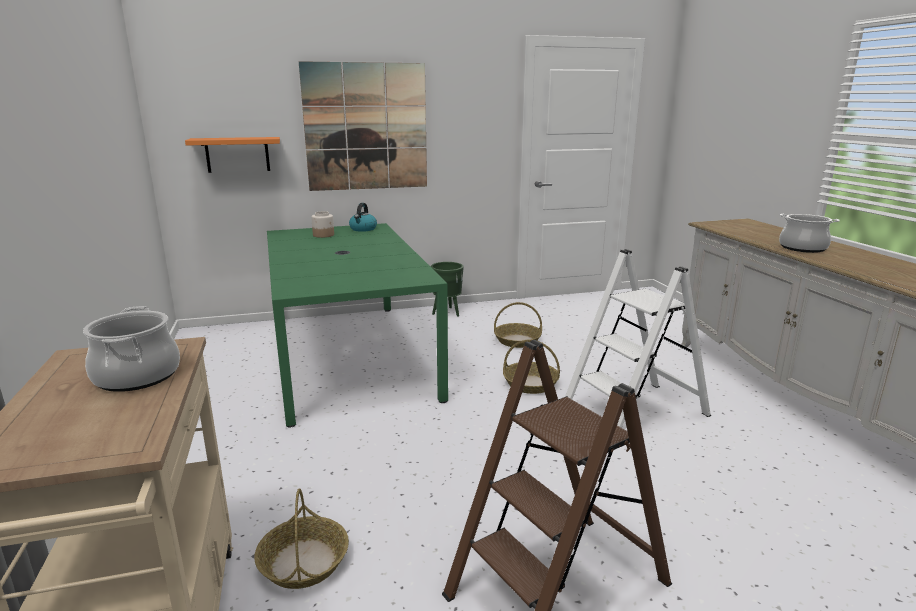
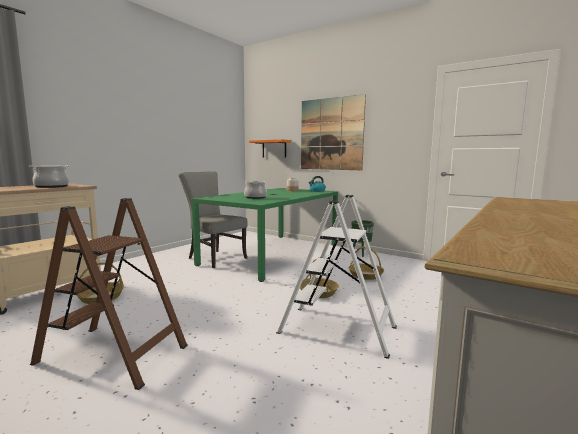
camera: 50 degrees right, 10 degrees down
(279, 400) = (214, 258): none -> grey chair
(802, 248) = (513, 211): cooking pot -> cooking pot (255, 197)

